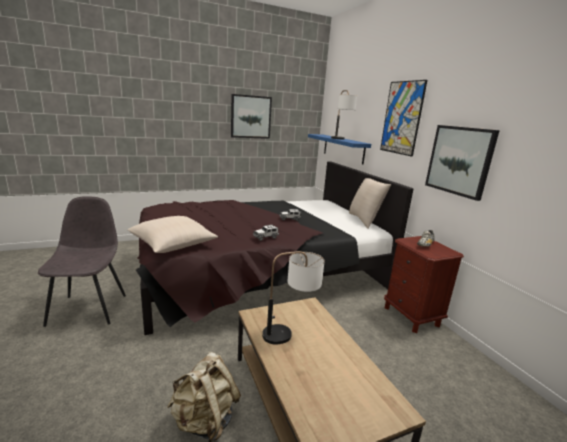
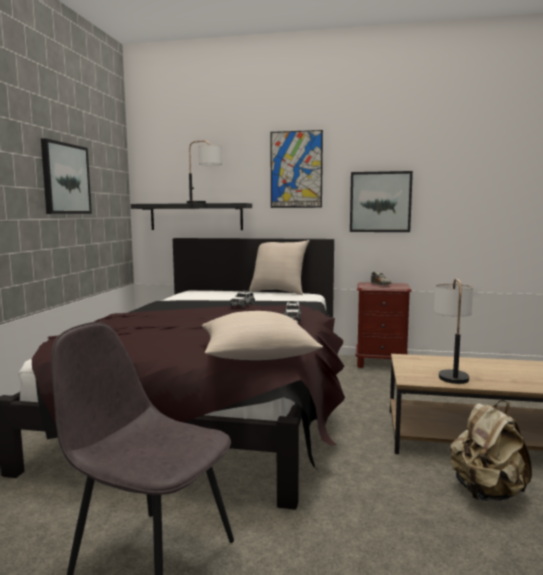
camera: 55 degrees left, 10 degrees down
(343, 148) = (196, 217): blue shelf -> black shelf

